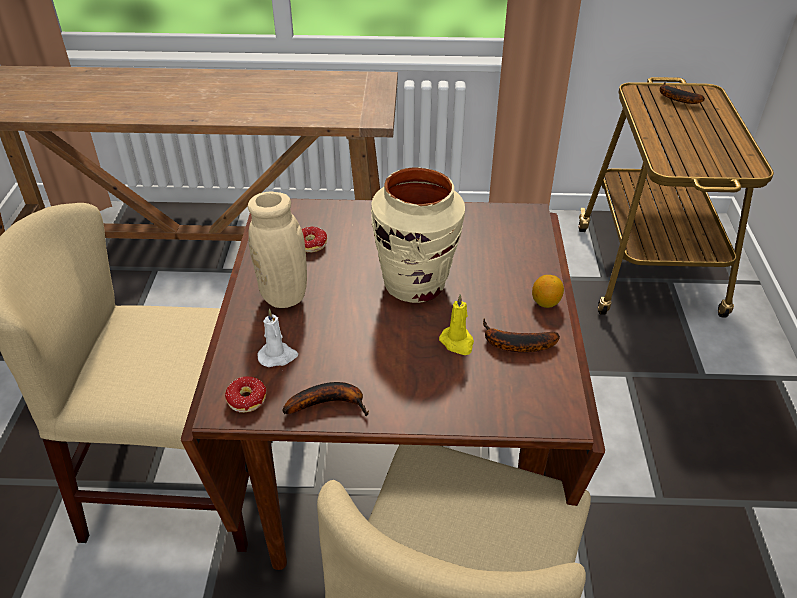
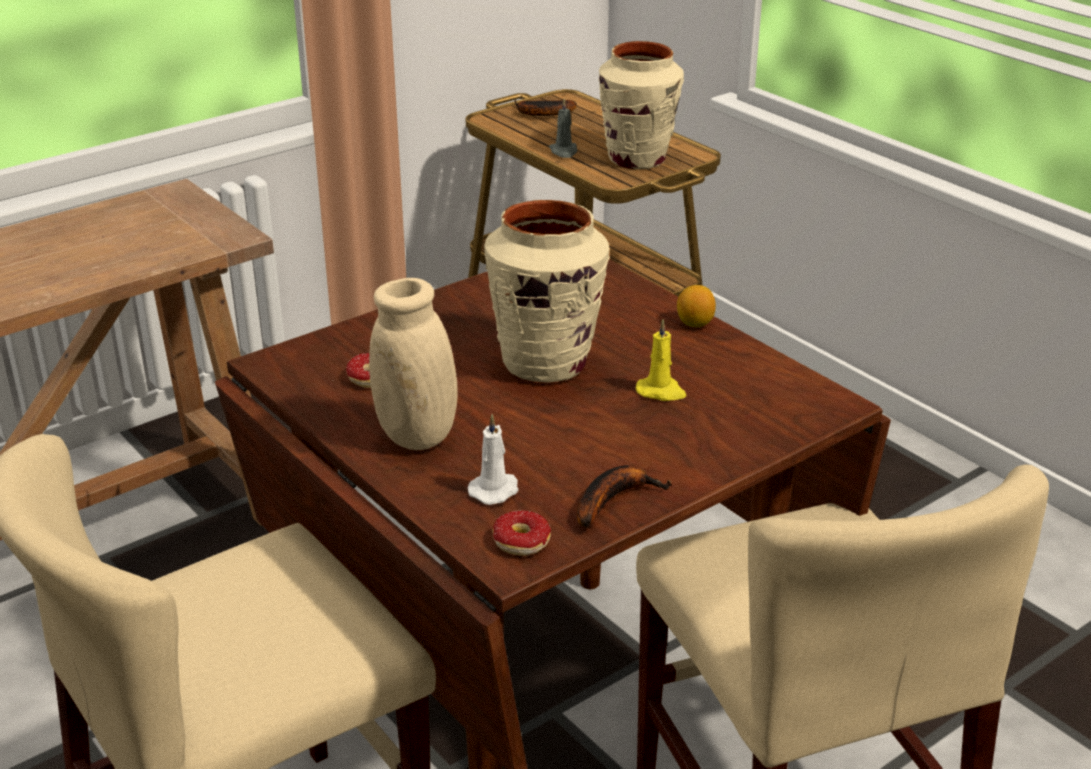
camera: 40 degrees left, 10 degrees down
(514, 344) = (715, 369): banana -> none
(656, 132) = (564, 151): none -> grey candle
(704, 156) = (637, 159): none -> beige vase

